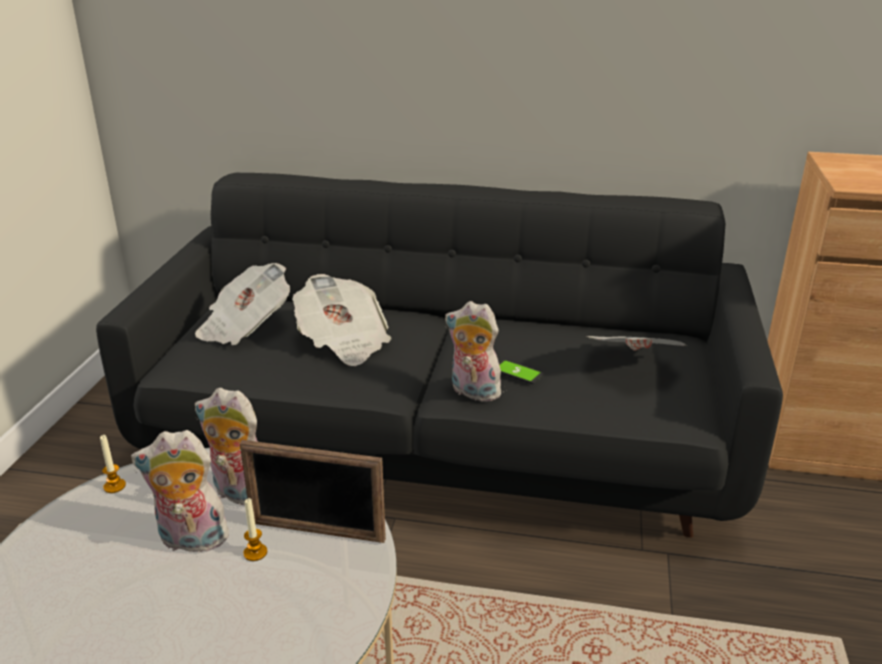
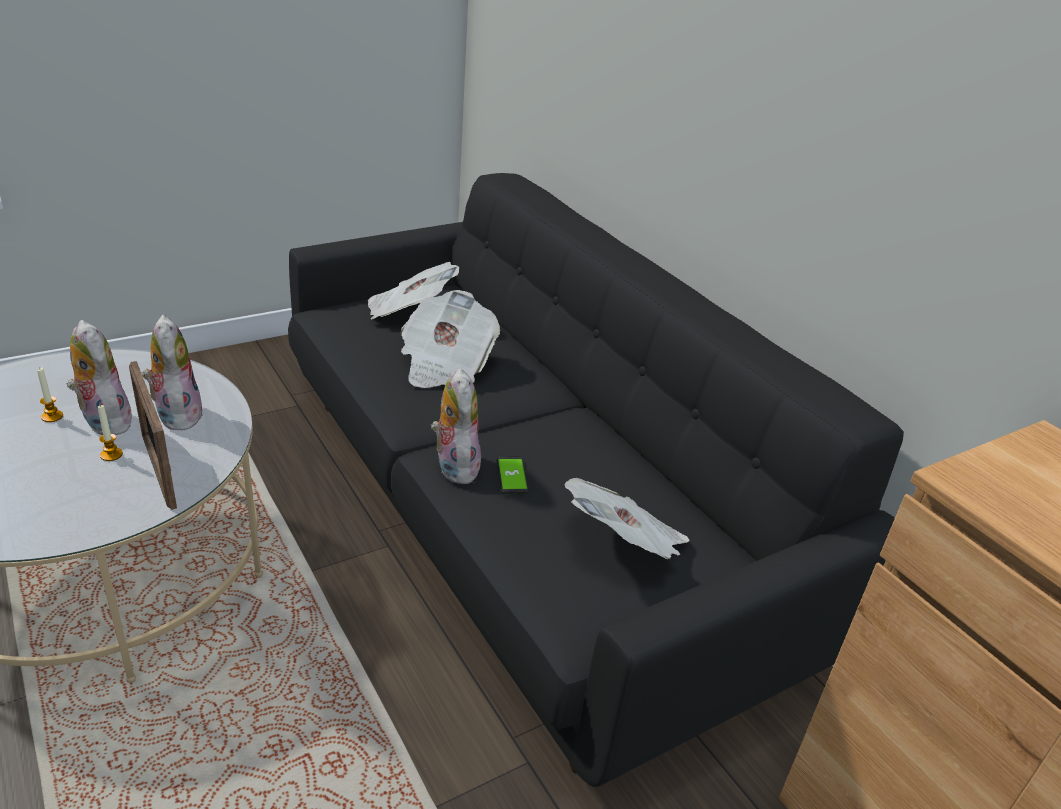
camera: 45 degrees right, 5 degrees up
(114, 486) = (140, 361): candle -> candle (52, 416)

